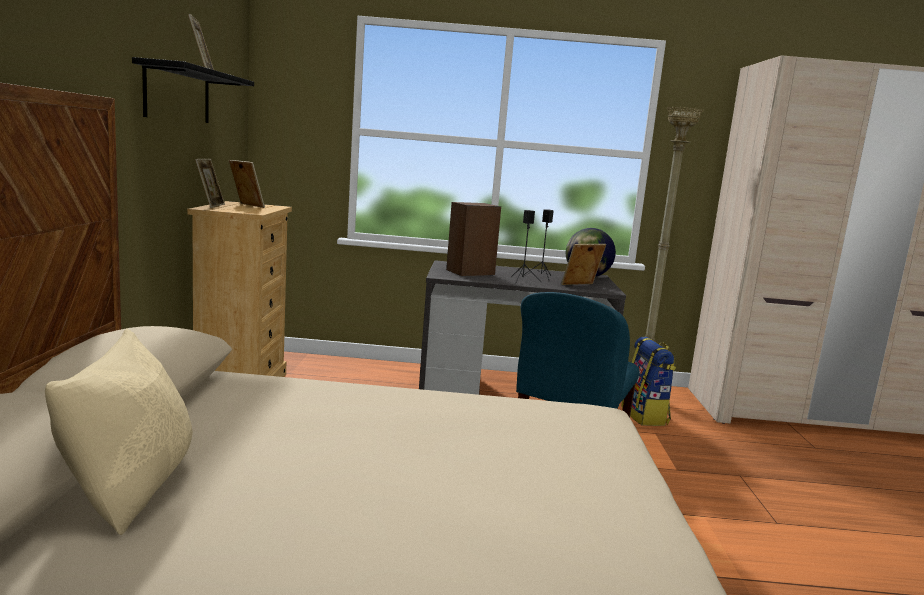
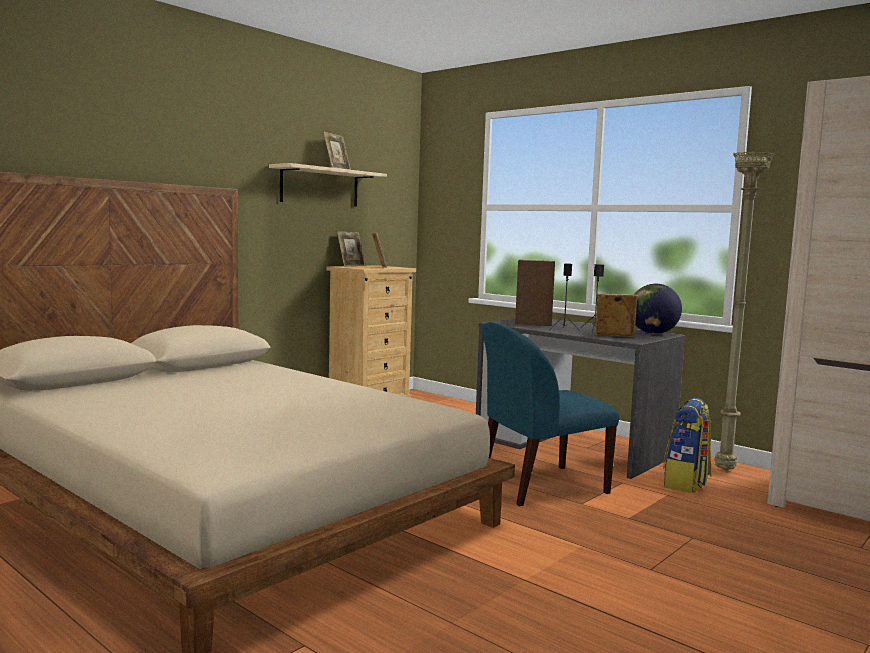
camera: 40 degrees right, 5 degrees down
(130, 489) = (117, 387): beige pillow -> none
(178, 94) = (320, 187): black shelf -> beige shelf

